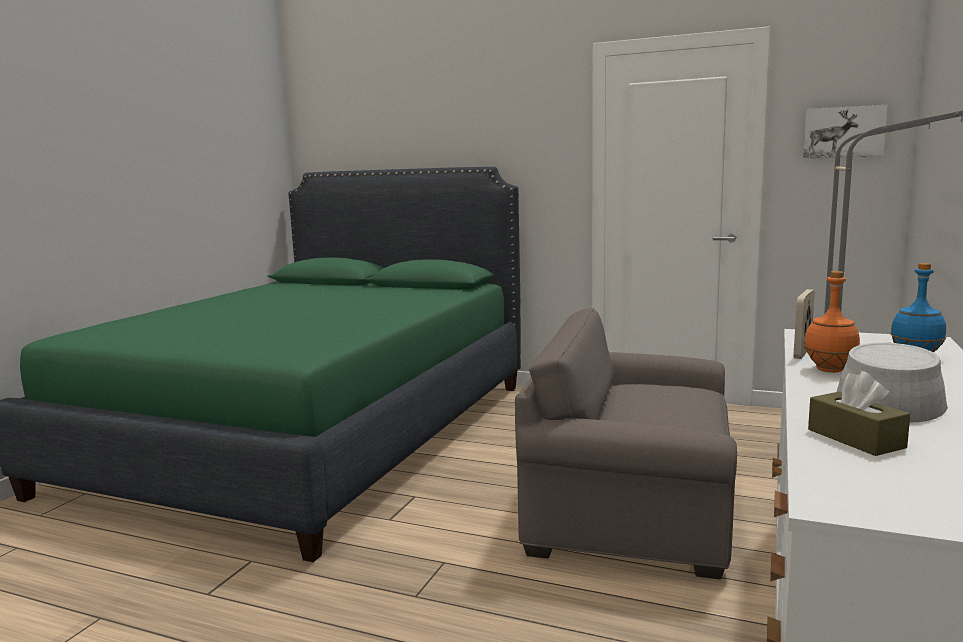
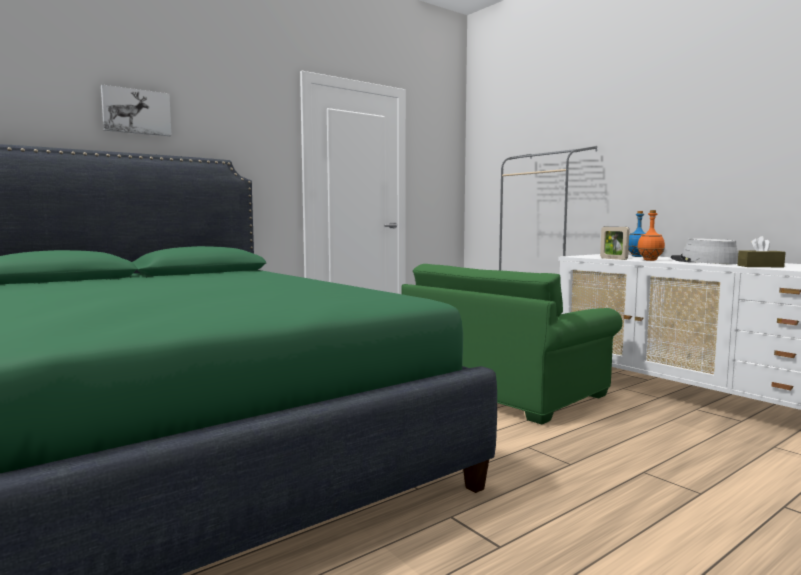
camera: 60 degrees left, 5 degrees down
(632, 506) = (503, 389): grey armchair -> green armchair
(843, 132) = (439, 161): picture -> picture (136, 112)

